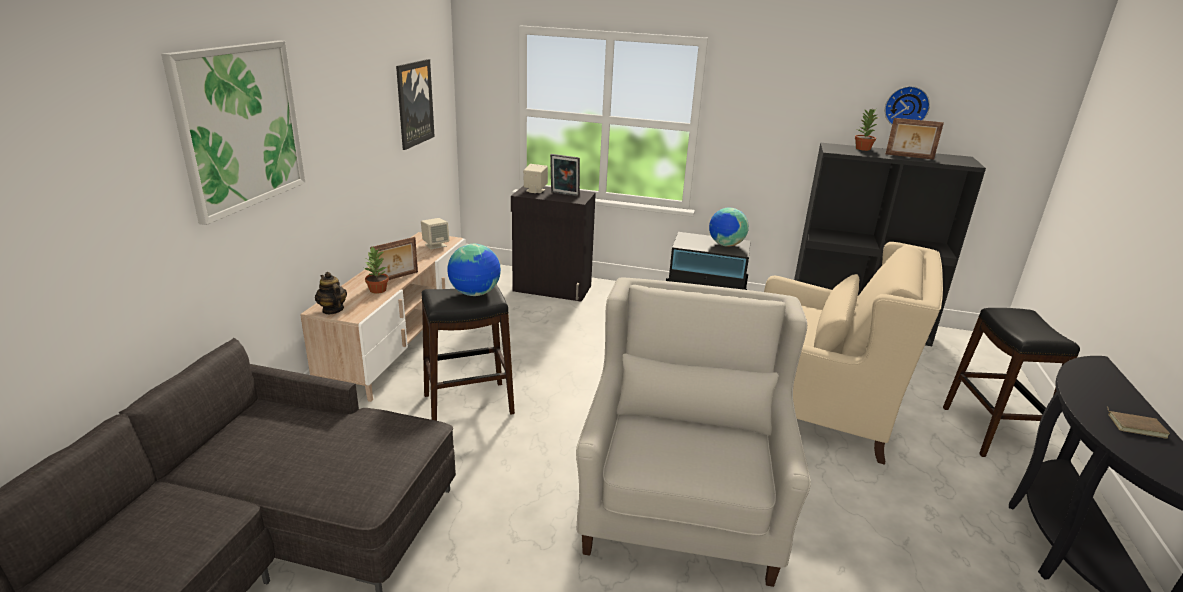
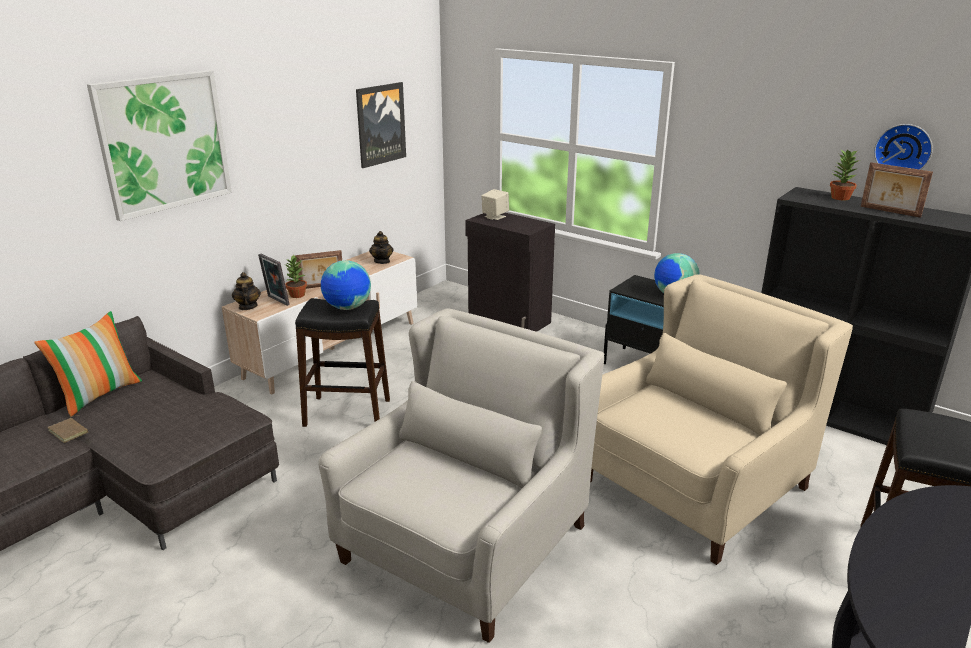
camera: 25 degrees right, 0 degrees up
(218, 440) = (99, 394): none -> pillow
(435, 245) = (382, 261): beige speaker -> teapot
(564, 194) = (519, 223): picture frame -> picture frame (276, 301)
(813, 403) = (694, 485): beige armchair -> beige armchair turned 90 degrees counterclockwise
(1136, 426) = (927, 574): brown book -> brown book (70, 431)

